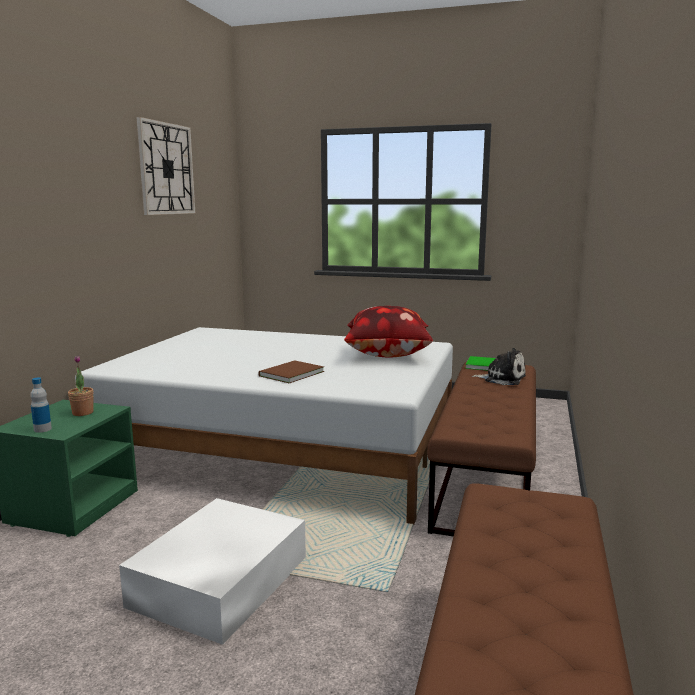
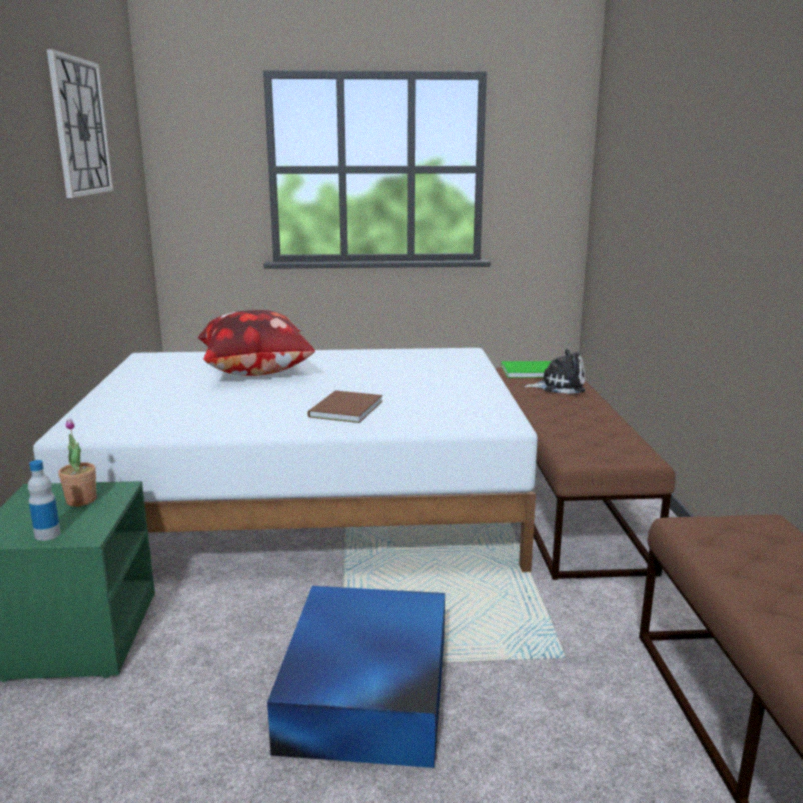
camera: 20 degrees left, 5 degrees up
(218, 582) = (365, 692): white storage box -> blue storage box
(388, 356) = (433, 372): pillow -> pillow (257, 373)

